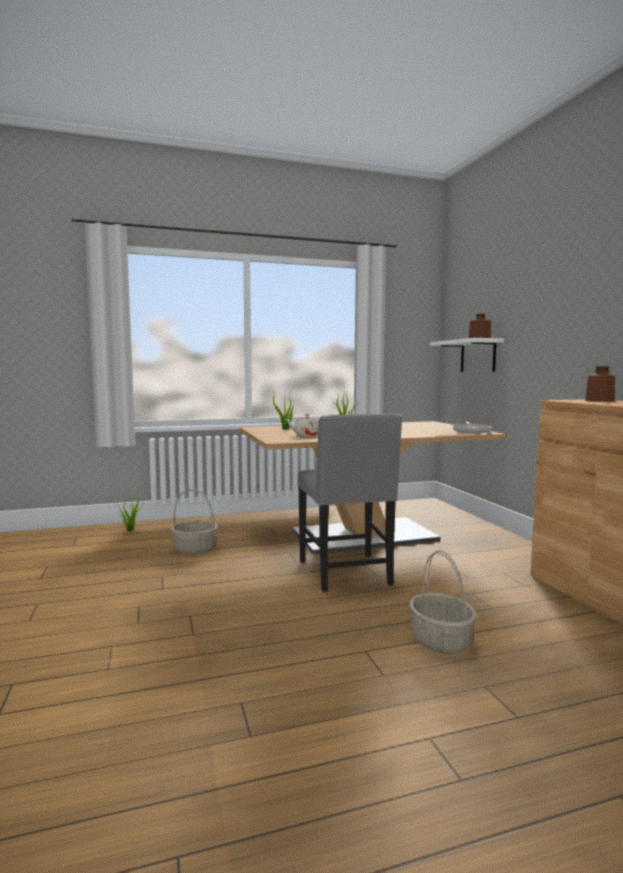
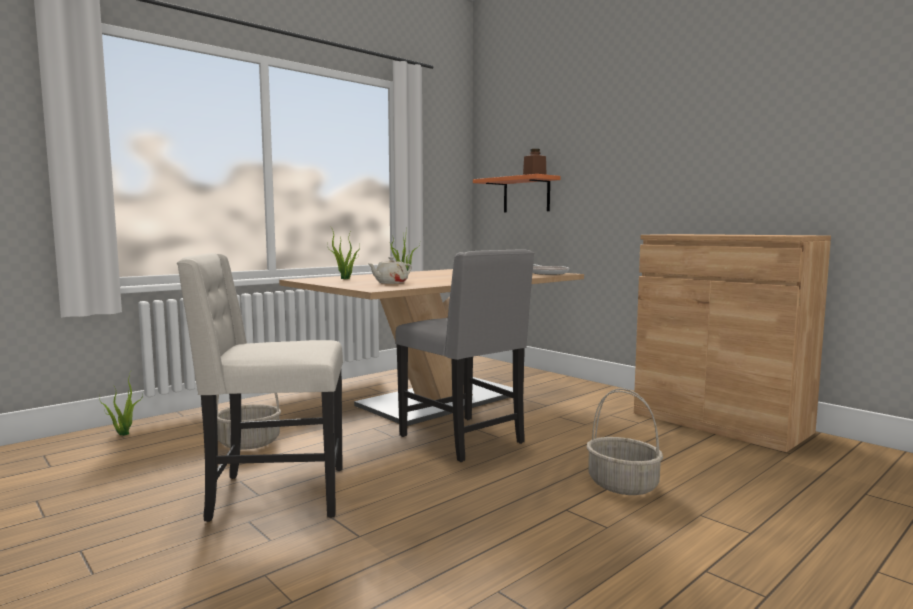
camera: 25 degrees left, 0 degrees up
(172, 591) = (275, 495): none -> beige chair
(478, 356) = (526, 195): white shelf -> orange shelf
(599, 400) = (690, 234): brown jar -> none

